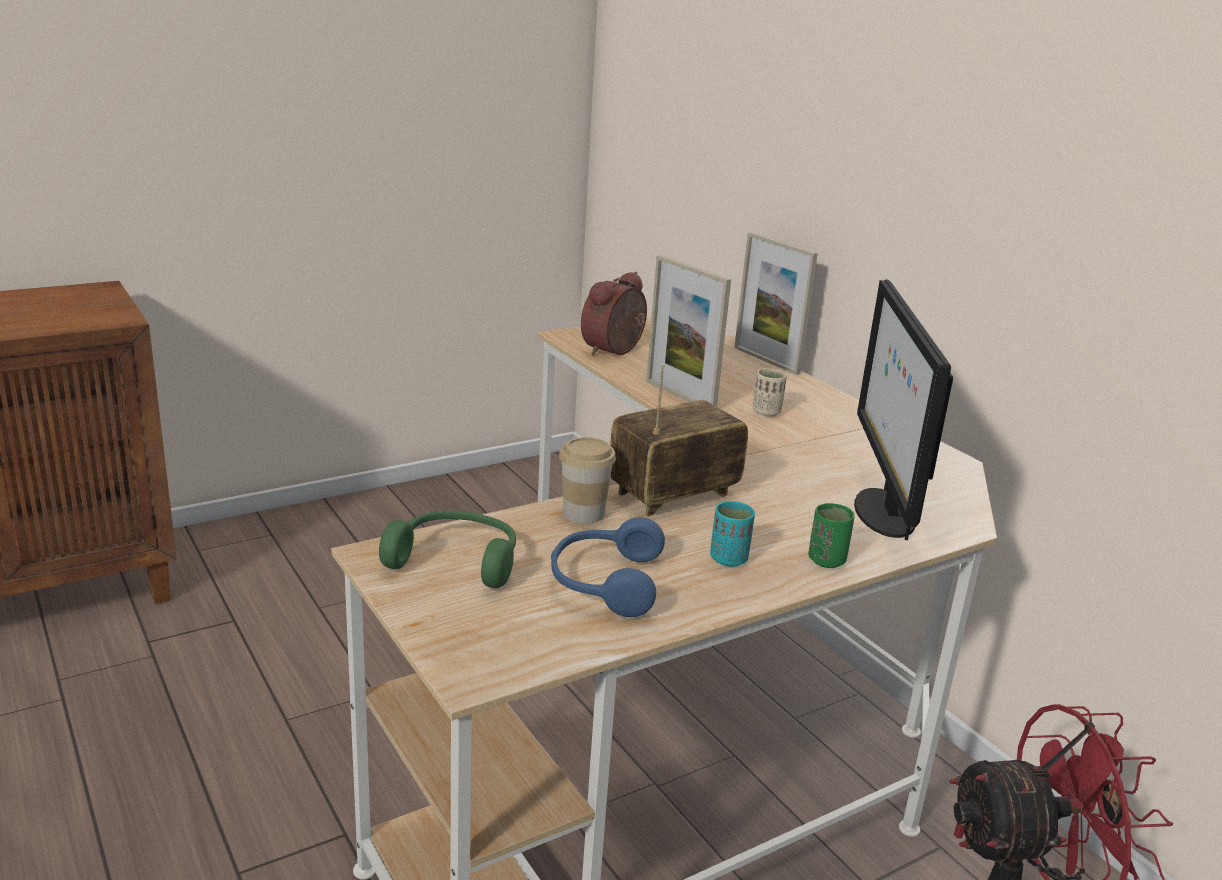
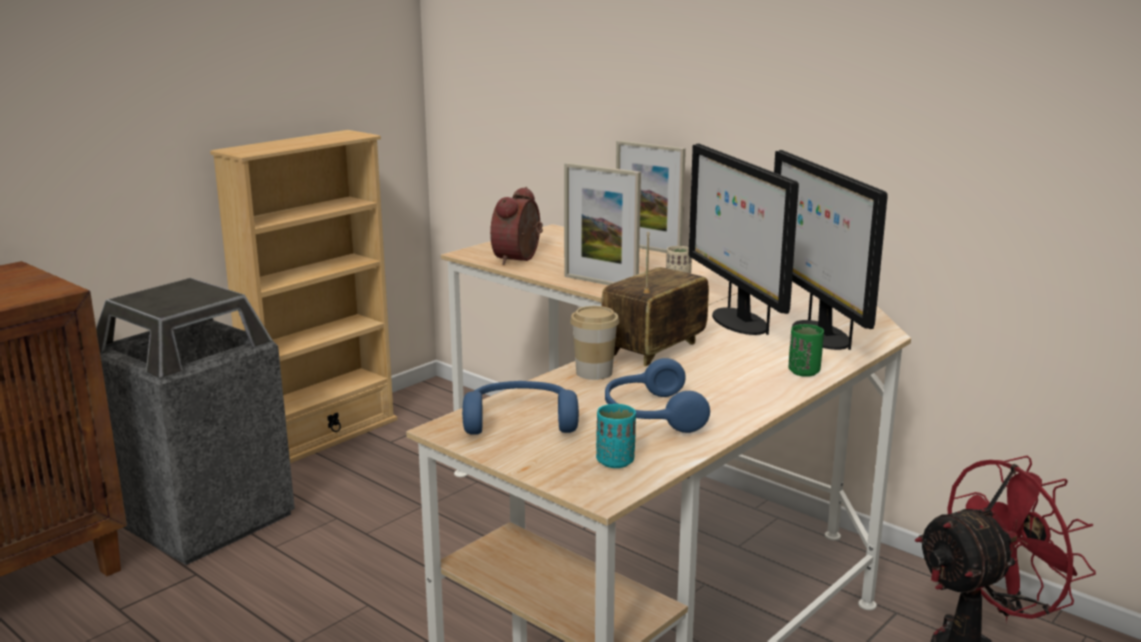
camera: 15 degrees left, 5 degrees down
(270, 564) = (204, 520): none -> trash can
(426, 495) = (323, 436): none -> beige bookcase
(457, 560) = (520, 420): green headphones -> blue headphones
(729, 559) = (732, 383): turquoise cup -> turquoise cup (615, 461)
(799, 475) = (738, 321): none -> monitor

